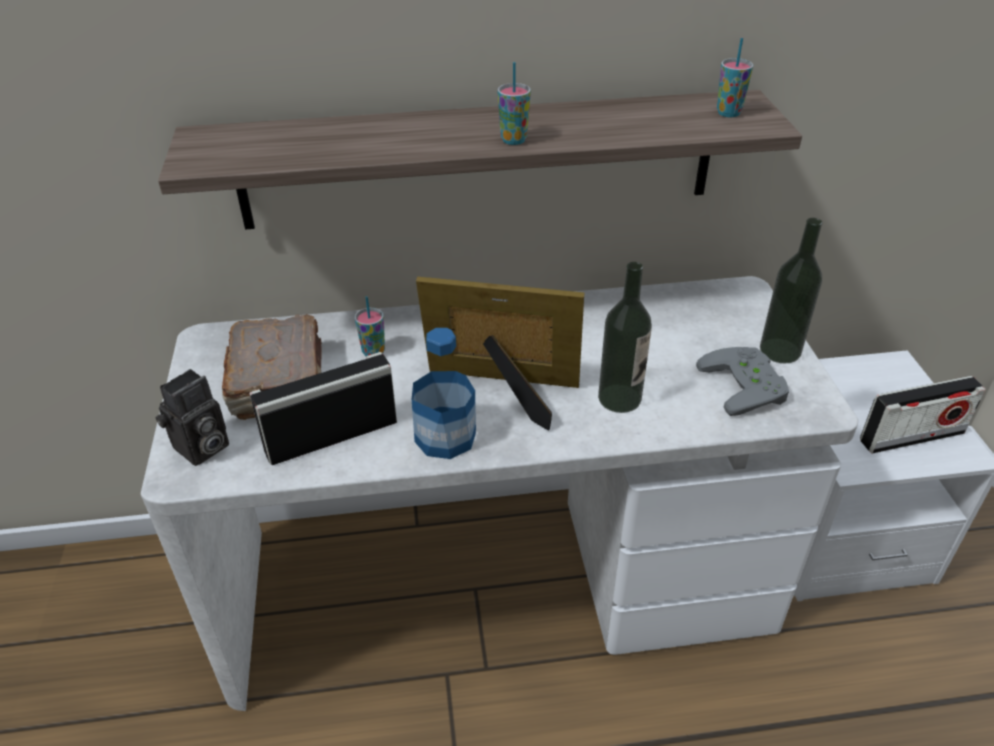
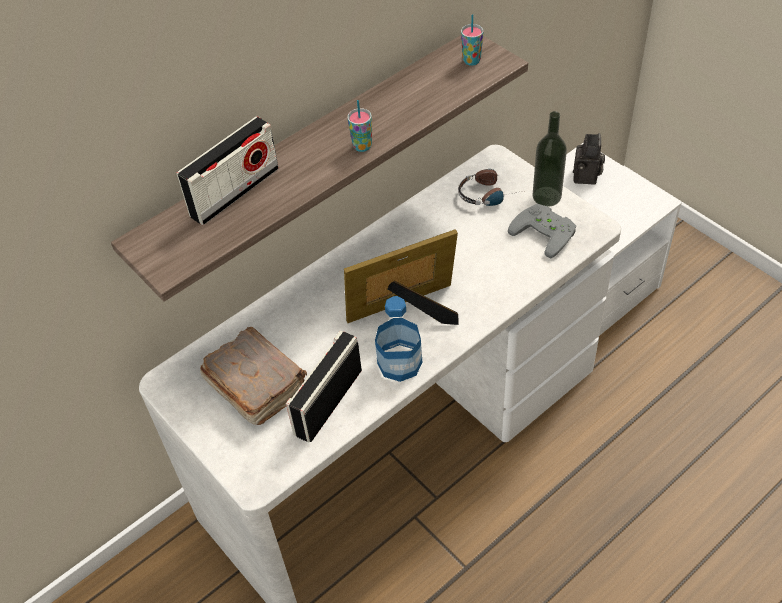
camera: 30 degrees left, 10 degrees up
(201, 449) = (252, 459): camera -> camera (587, 177)
(373, 352) = (297, 329): cup -> none
(619, 398) = (480, 280): bottle -> none
(709, 319) = (489, 193): none -> headphones
(911, 437) = (623, 206): radio -> radio (235, 192)

